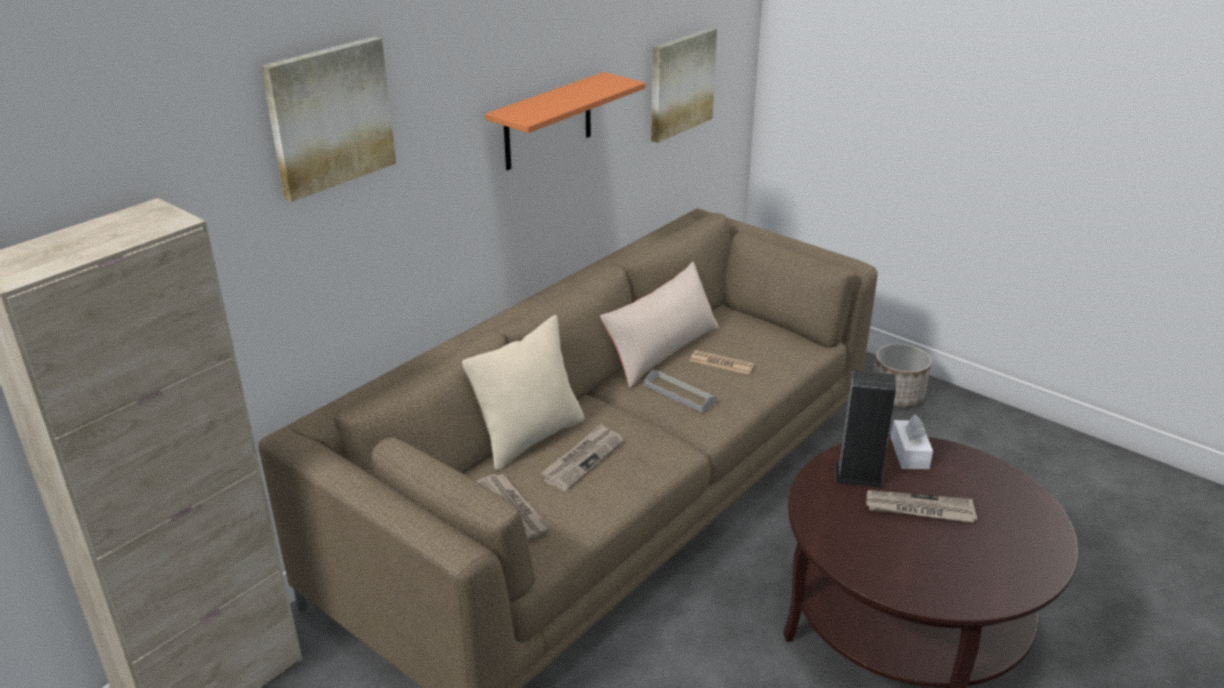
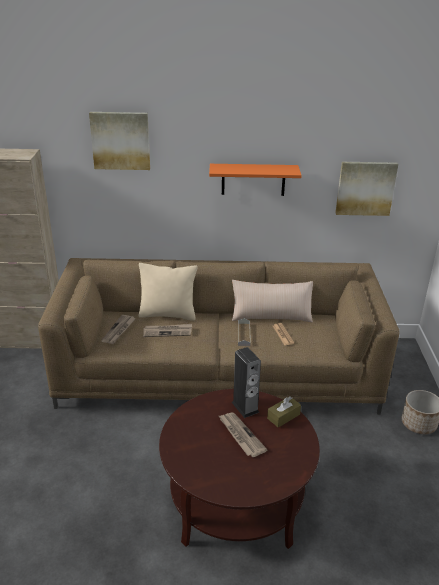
camera: 50 degrees right, 0 degrees up
(909, 453) = (283, 416): white tissue box -> brown tissue box

